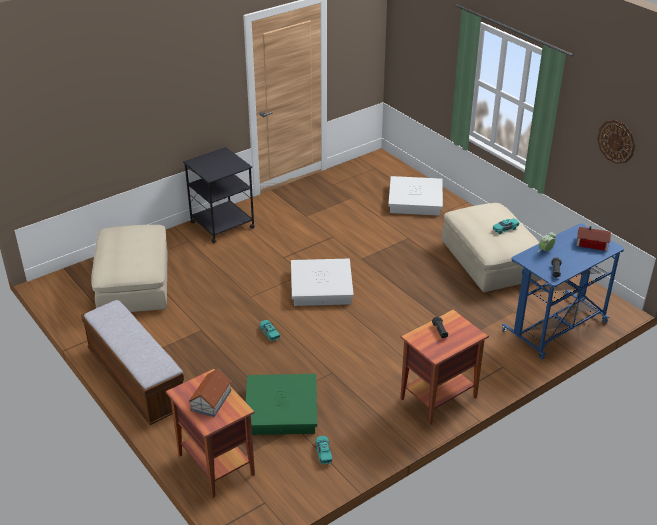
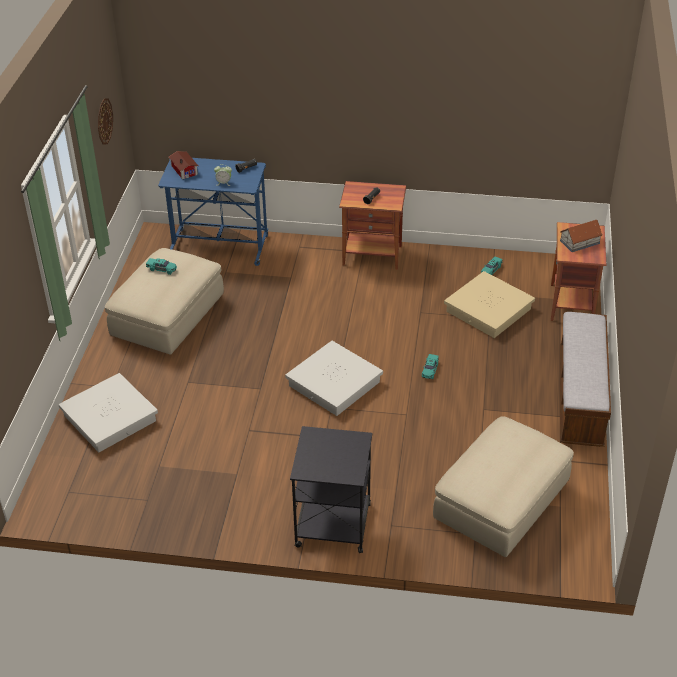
camera: 135 degrees left, 5 degrees up
(282, 410) = (488, 310): green storage box -> beige storage box

